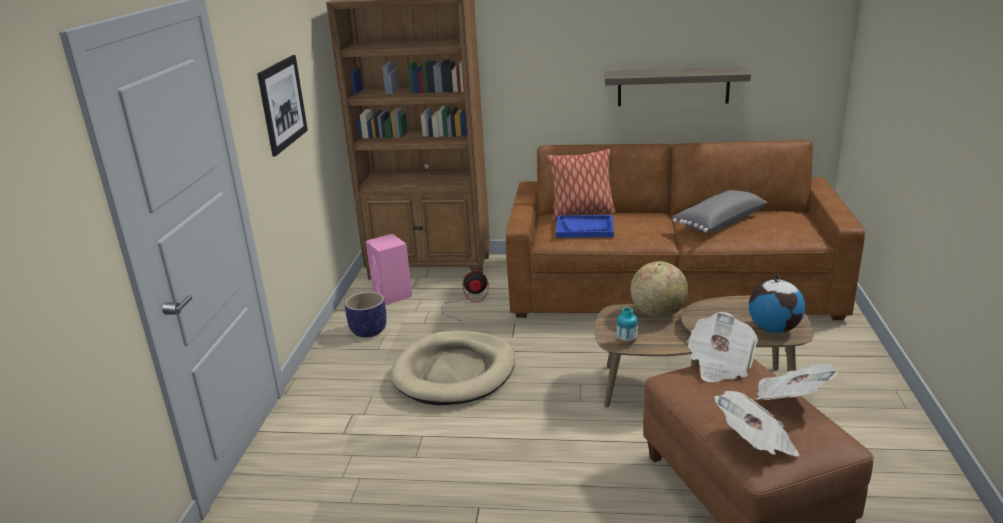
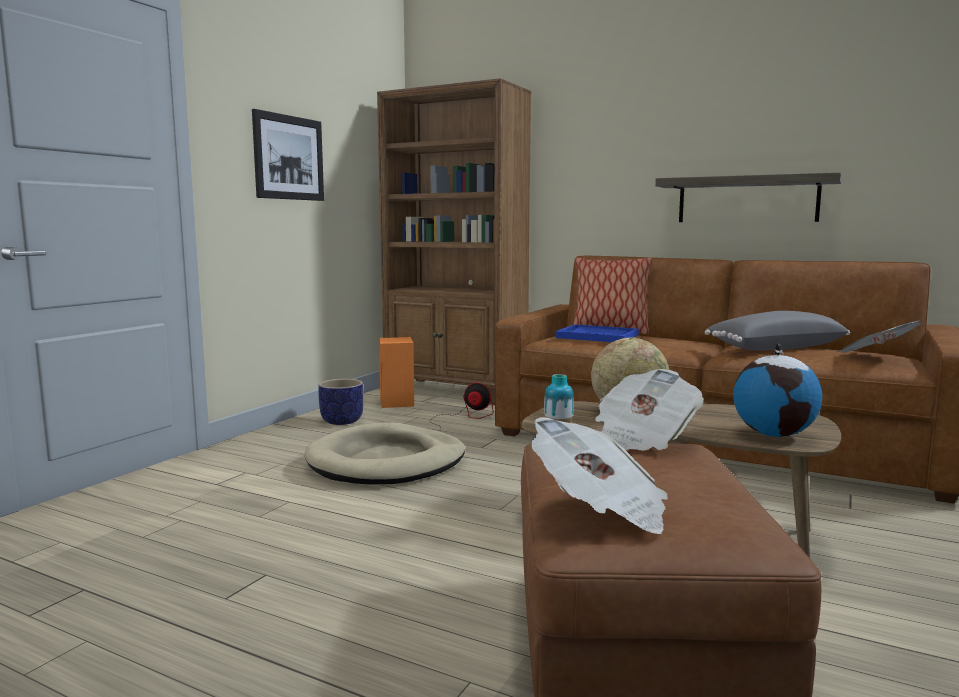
camera: 20 degrees right, 15 degrees down
(393, 295) = (397, 403): pink speaker -> orange speaker
(790, 398) = (716, 481): newspaper -> newspaper (875, 357)

